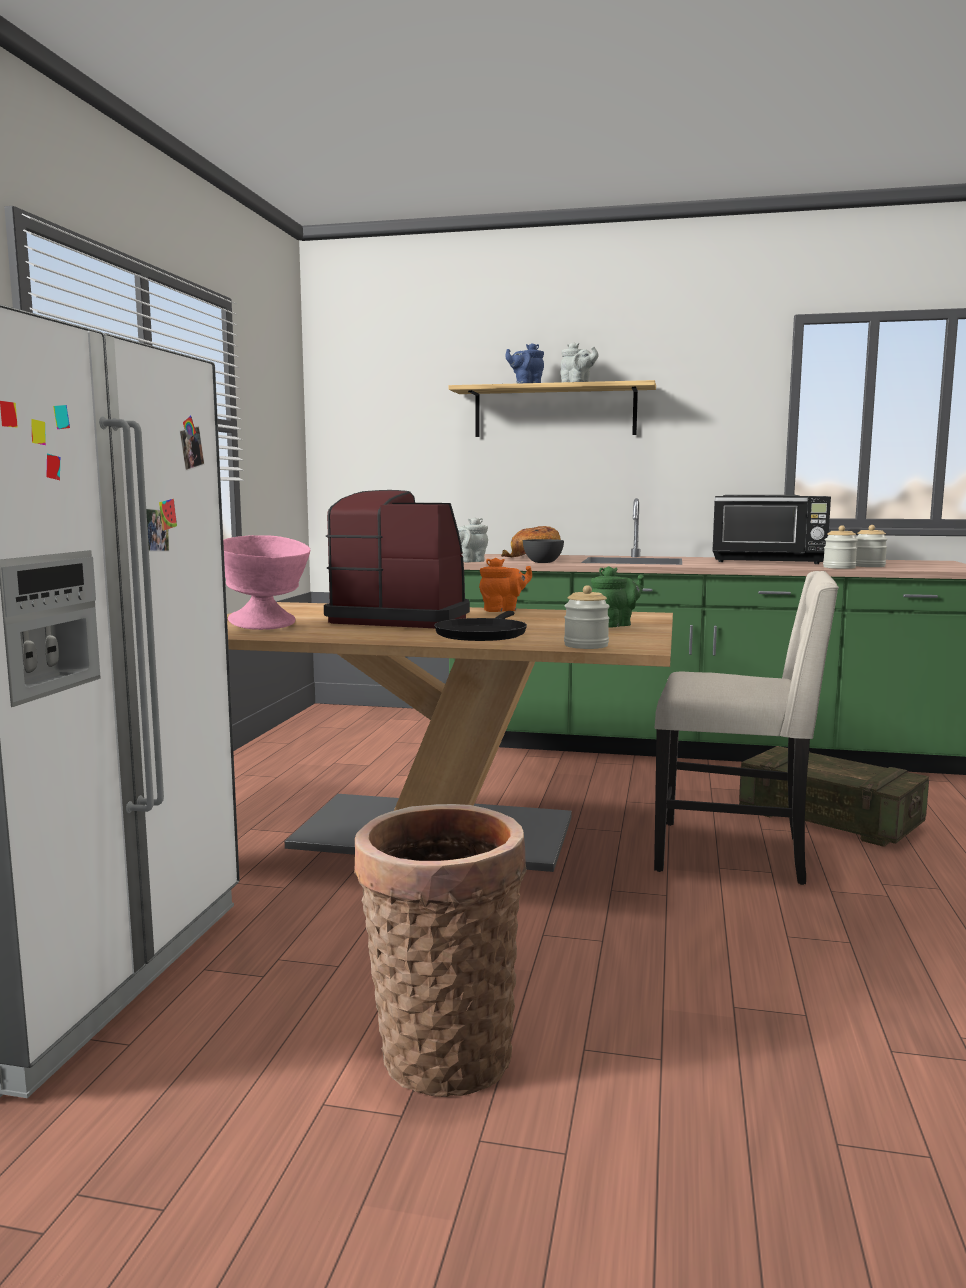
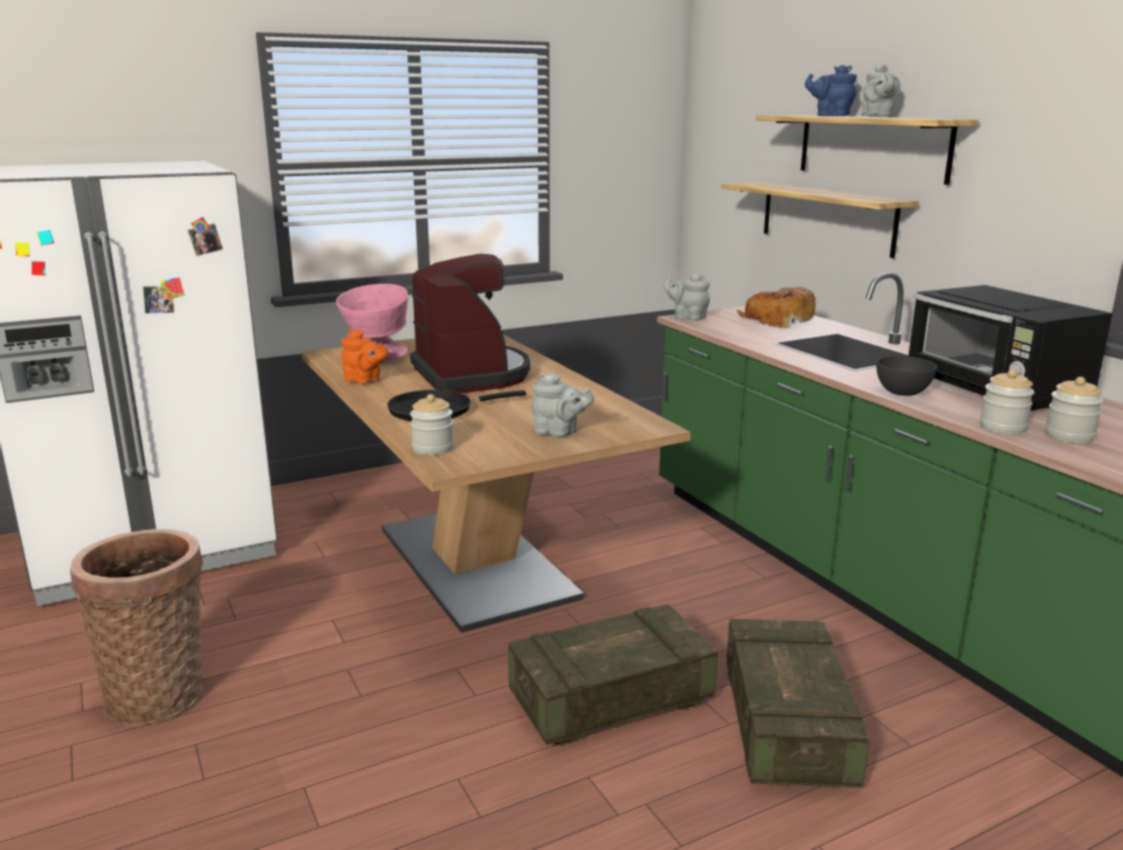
camera: 50 degrees right, 10 degrees up
(503, 611) = (573, 385): orange teapot -> orange teapot (365, 381)
(511, 474) = (827, 217): none -> shelf
(543, 562) = (738, 334): grey bowl -> grey bowl (903, 393)
(614, 625) = (558, 432): green teapot -> grey teapot
(734, 853) = (610, 699): beige chair -> crate

